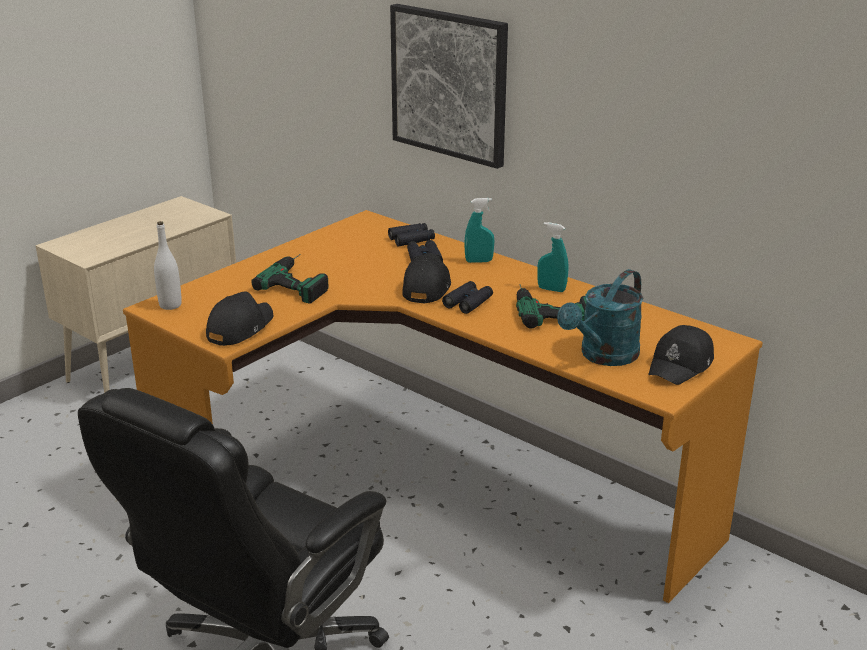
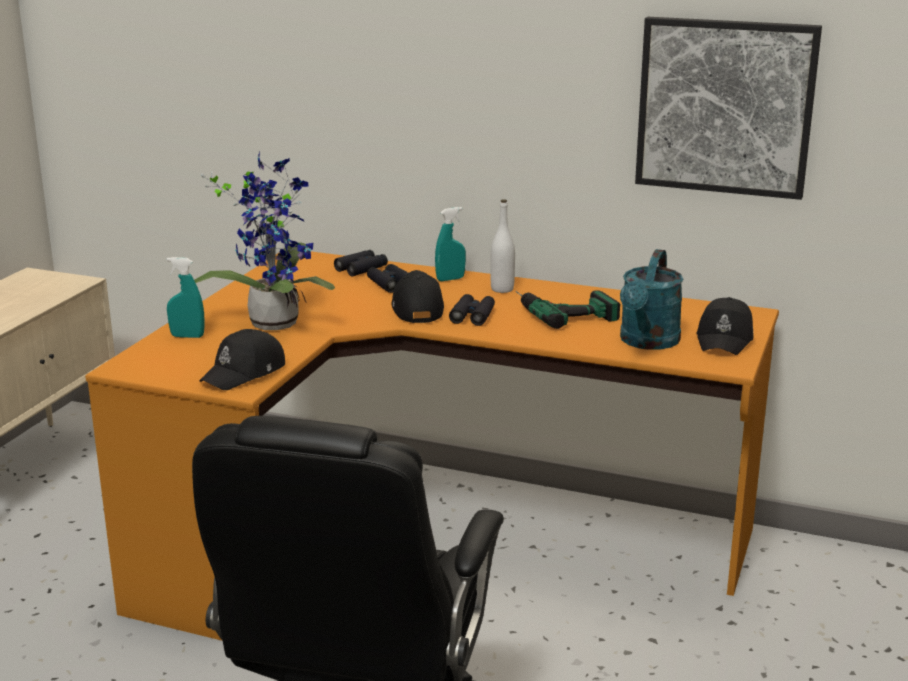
camera: 20 degrees left, 5 degrees down
(170, 305) = (142, 363): white bottle -> white bottle (502, 289)
(239, 328) = (245, 373): black cap -> black cap turned 150 degrees counterclockwise
(301, 281) = (274, 321): power drill -> potted plant
(450, 84) = (391, 91): picture -> picture (725, 106)
(551, 289) = (546, 294): turquoise spray bottle -> turquoise spray bottle (187, 336)

